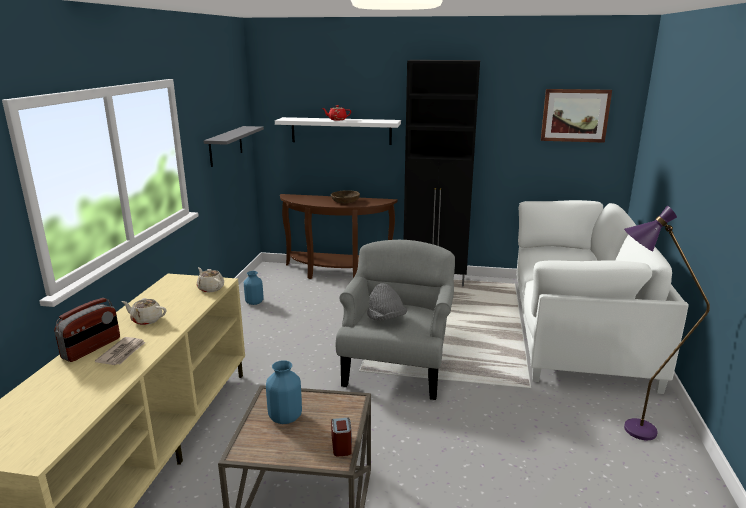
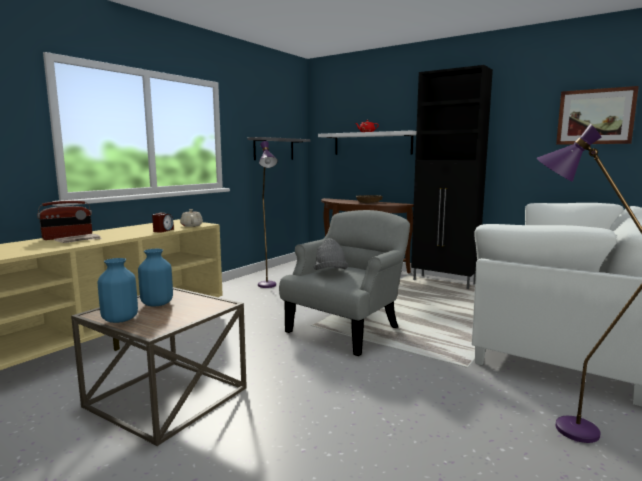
camera: 25 degrees right, 10 degrees down
(146, 320) = (123, 232): beige teapot -> none
(254, 302) = (276, 275): blue vase -> blue vase (120, 319)
(262, 323) = (268, 287): none -> purple floor lamp
(341, 445) = (170, 324): alarm clock -> alarm clock (163, 230)

